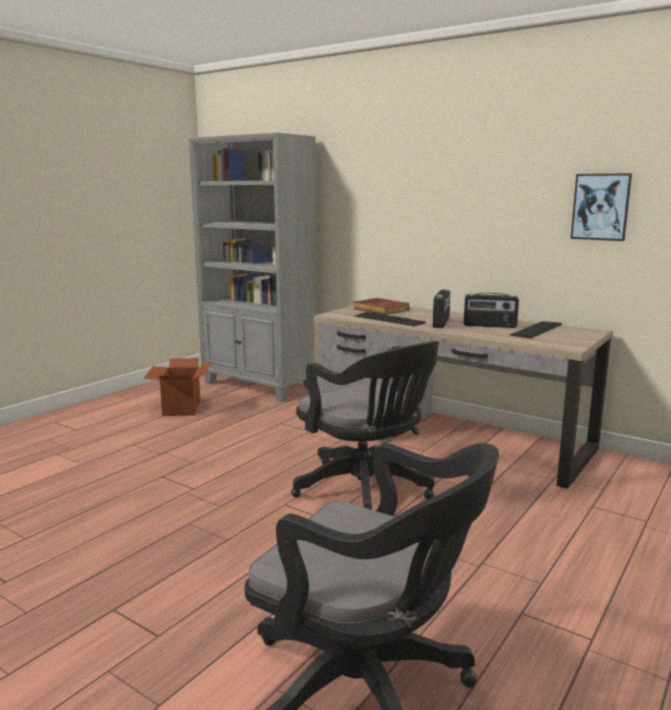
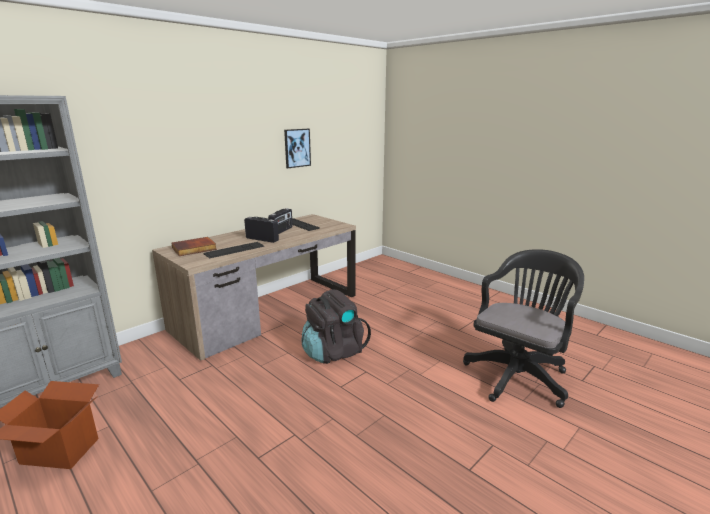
camera: 80 degrees left, 5 degrees up
(367, 491) = (333, 352): black office chair -> black backpack

